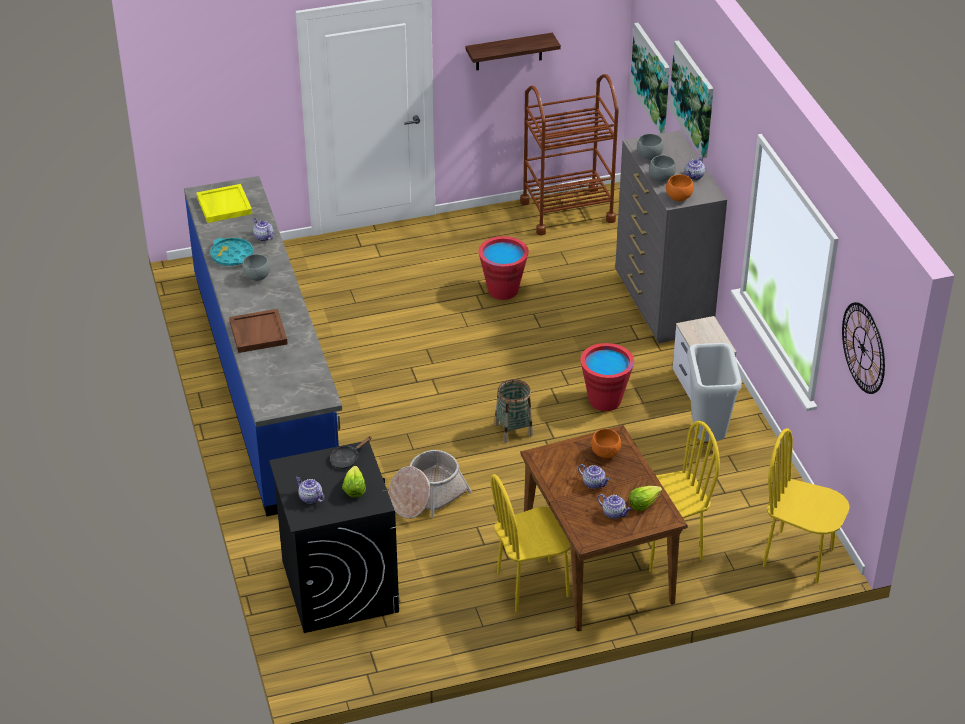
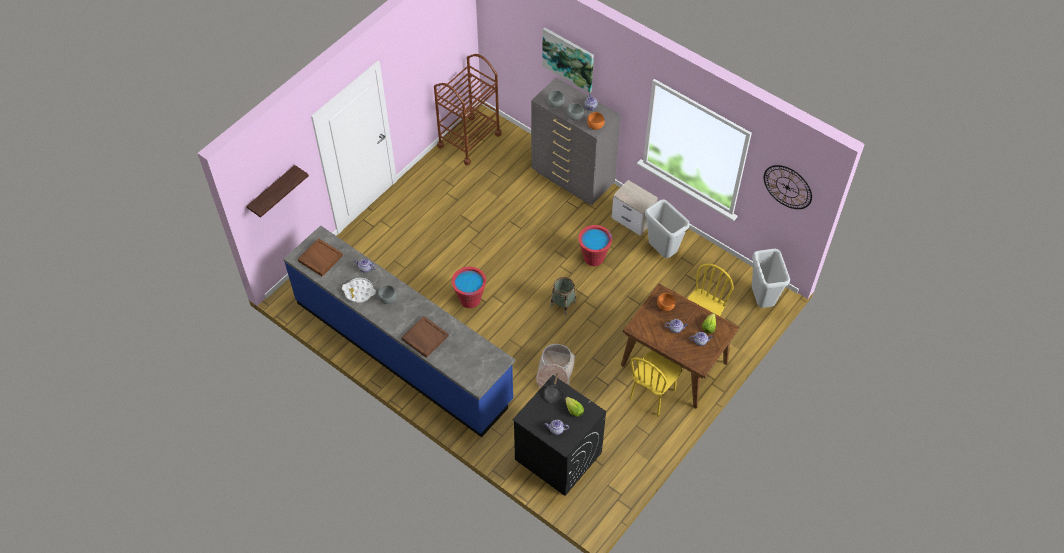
camera: 35 degrees left, 15 degrees up
(224, 205) = (320, 258): yellow tray -> brown tray
(232, 255) = (359, 292): turquoise tray -> white tray
(503, 290) = (480, 214): red bucket -> red bucket (470, 299)
(509, 52) = (421, 69): shelf -> shelf (272, 192)
(652, 77) = (513, 47): picture -> none
(798, 556) = (761, 300): yellow chair -> grey trash can

